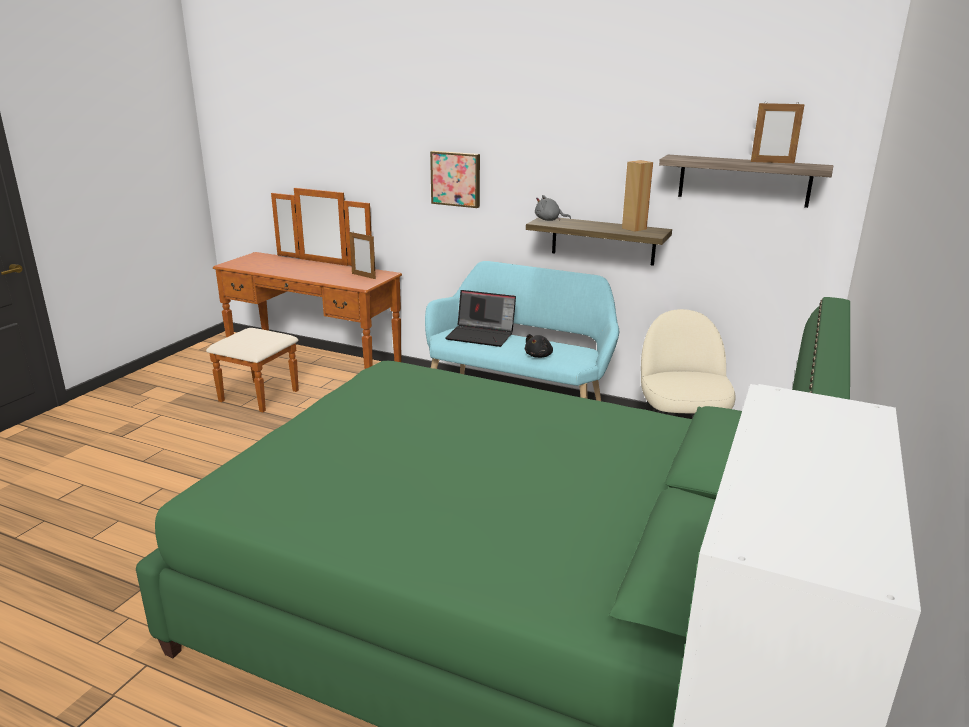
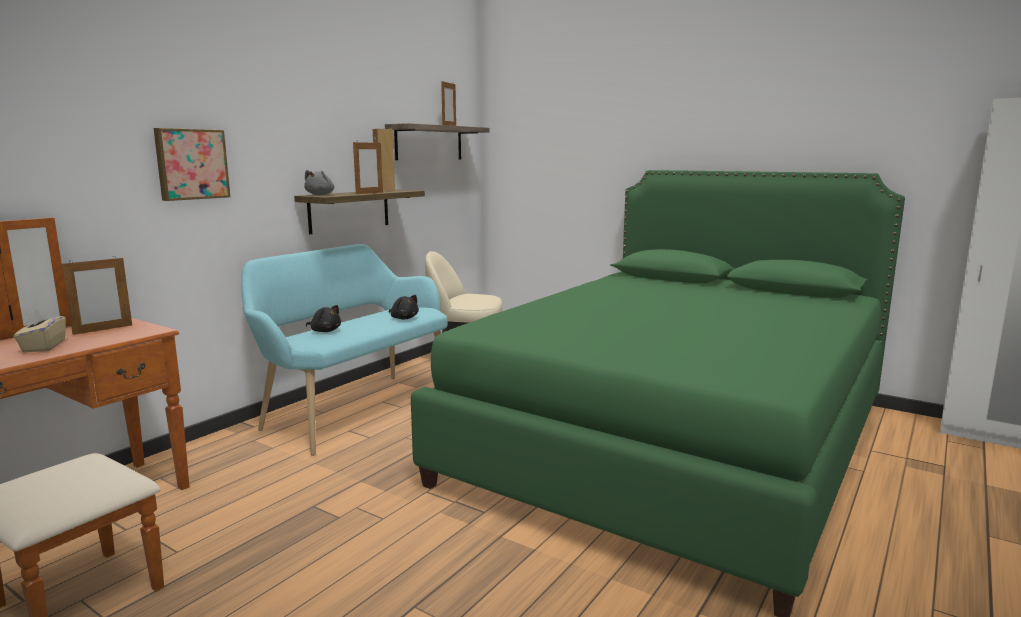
camera: 80 degrees left, 10 degrees down
(326, 274) = (43, 347): none -> beige tissue box
(481, 335) = (325, 331): laptop -> black plush toy
(588, 228) = (369, 193): none -> picture frame

